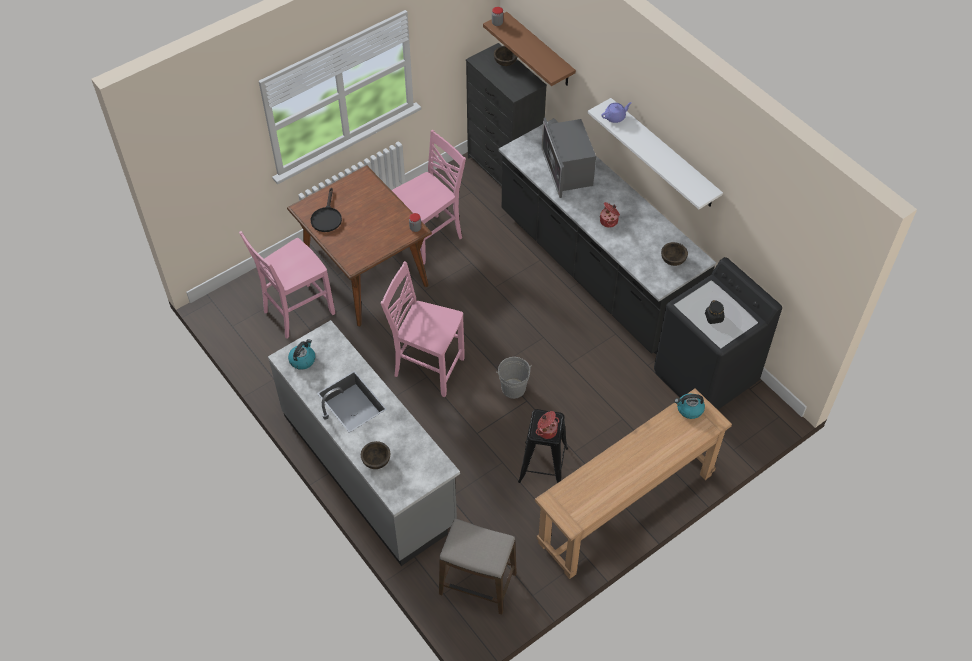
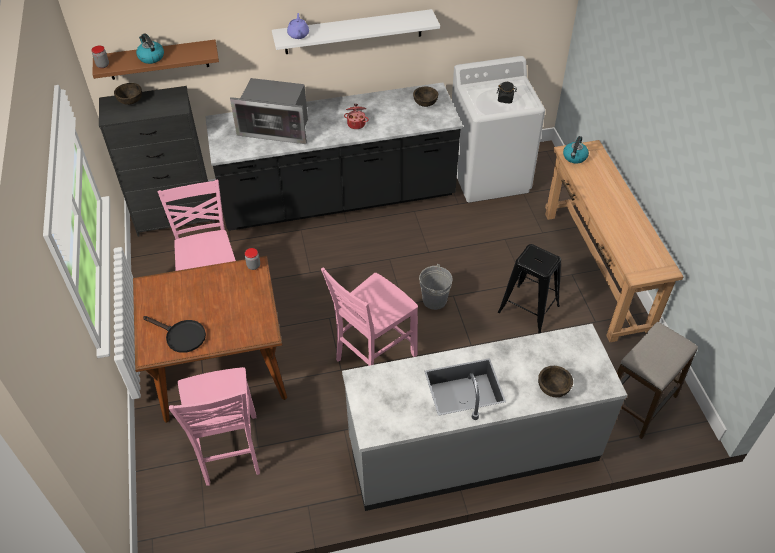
camera: 65 degrees left, 5 degrees down
(302, 360) = (384, 414): kettle -> kettle (151, 57)
(546, 430) = (544, 261): cooking pot -> none
(705, 377) = (489, 175): black washing machine -> white washing machine

